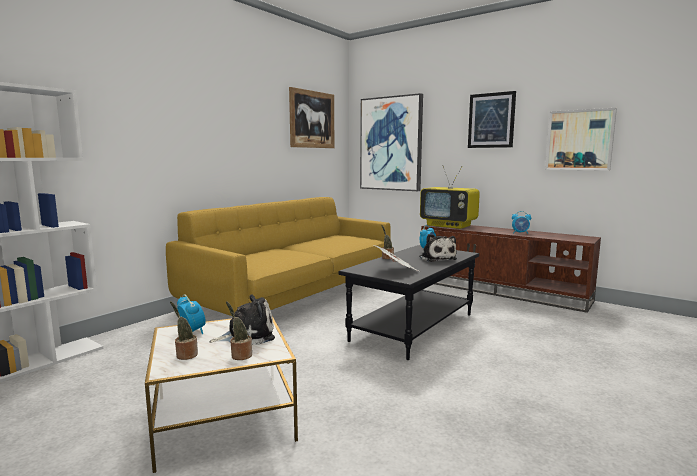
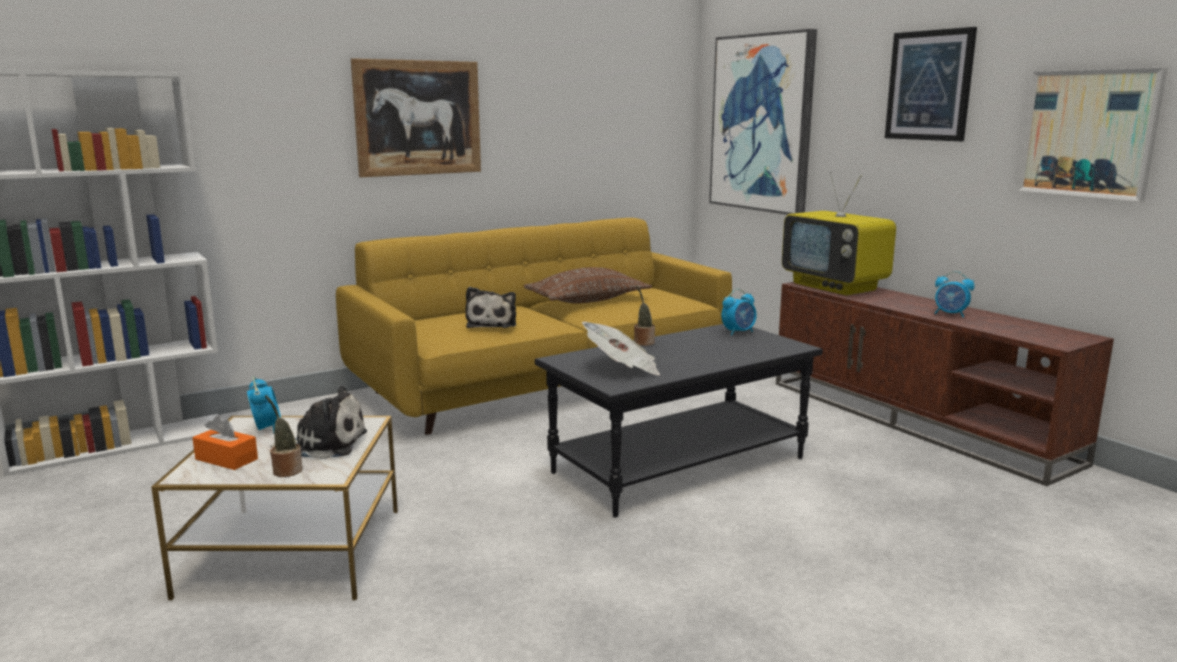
camera: 20 degrees right, 5 degrees up
(185, 355) = (226, 459): potted plant -> orange tissue box
(312, 119) = (616, 80): picture -> picture (418, 118)
(317, 243) = (587, 301): none -> brown pillow
(436, 258) = (726, 352): plush toy -> plush toy (492, 324)

